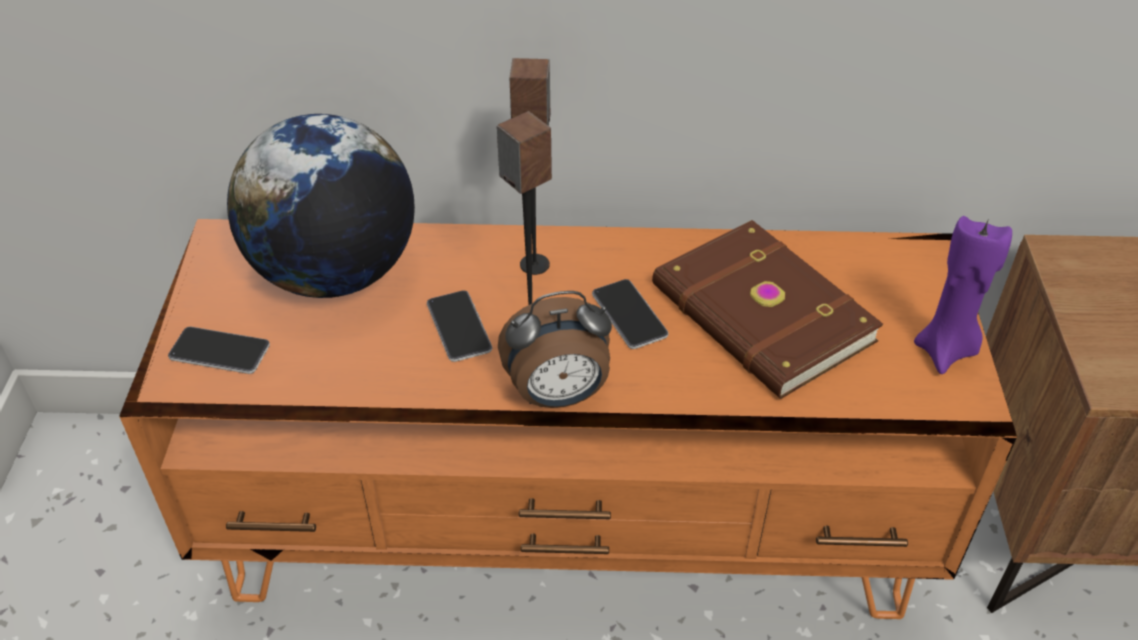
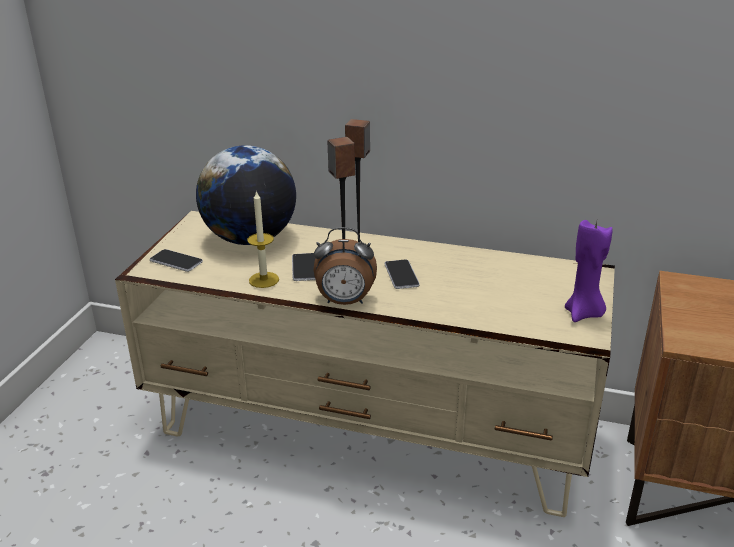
camera: 15 degrees right, 15 degrees down
(397, 368) = (264, 280): none -> candle
(571, 528) = (369, 433): orange tv stand -> beige tv stand
(760, 316) = (477, 285): brown book -> none

